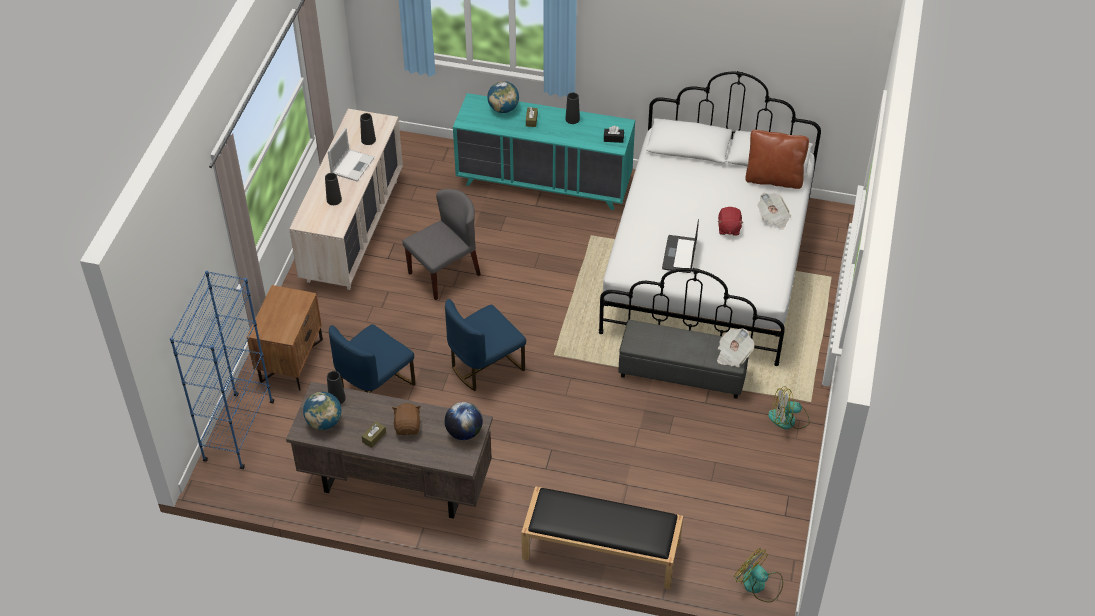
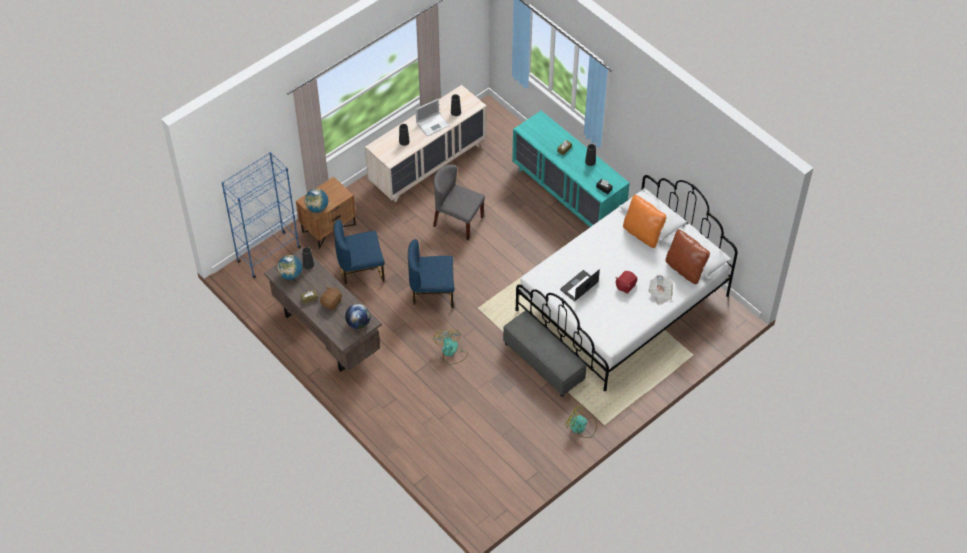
camera: 35 degrees right, 5 degrees up
(444, 273) = (457, 221): grey chair -> grey chair turned 150 degrees counterclockwise
(503, 109) = (554, 133): globe -> globe (317, 208)
(600, 551) = (403, 438): black bench -> none
(694, 166) = (642, 234): none -> orange pillow
(733, 354) = (567, 367): newspaper -> none
(759, 584) = (474, 510): fan -> fan (451, 352)

